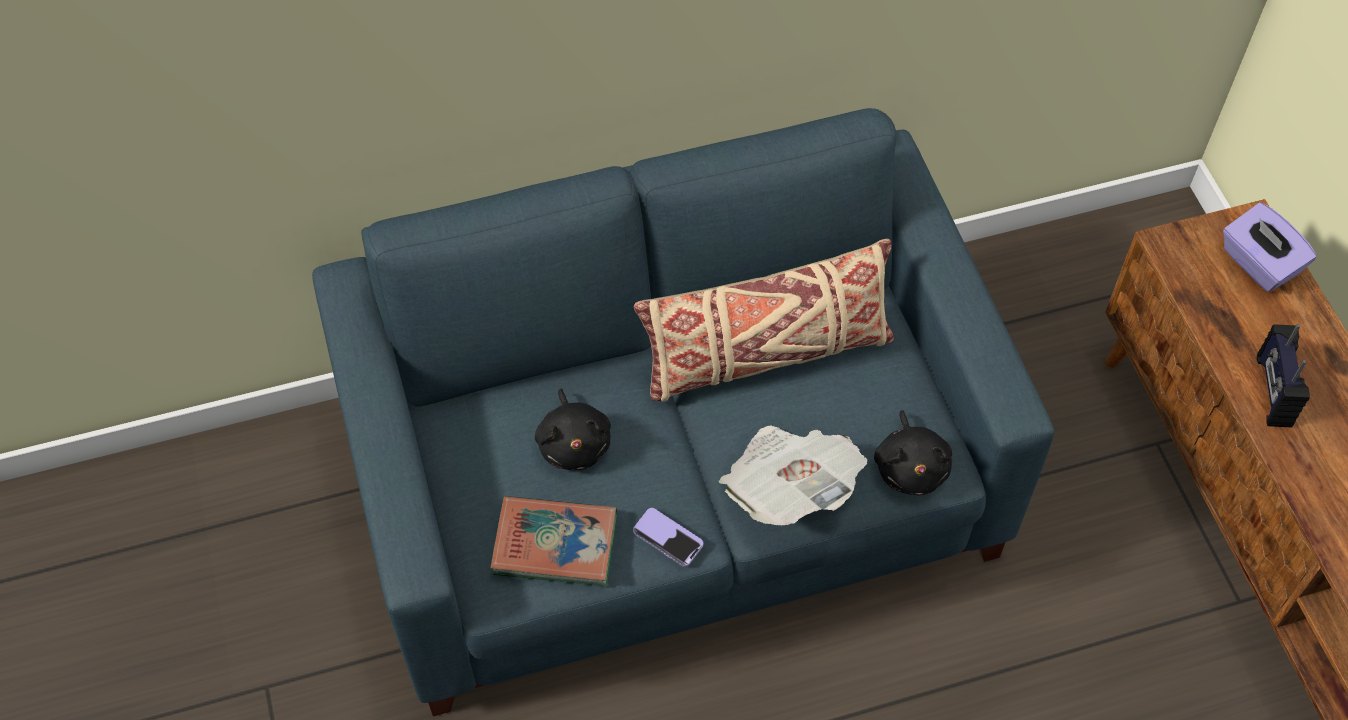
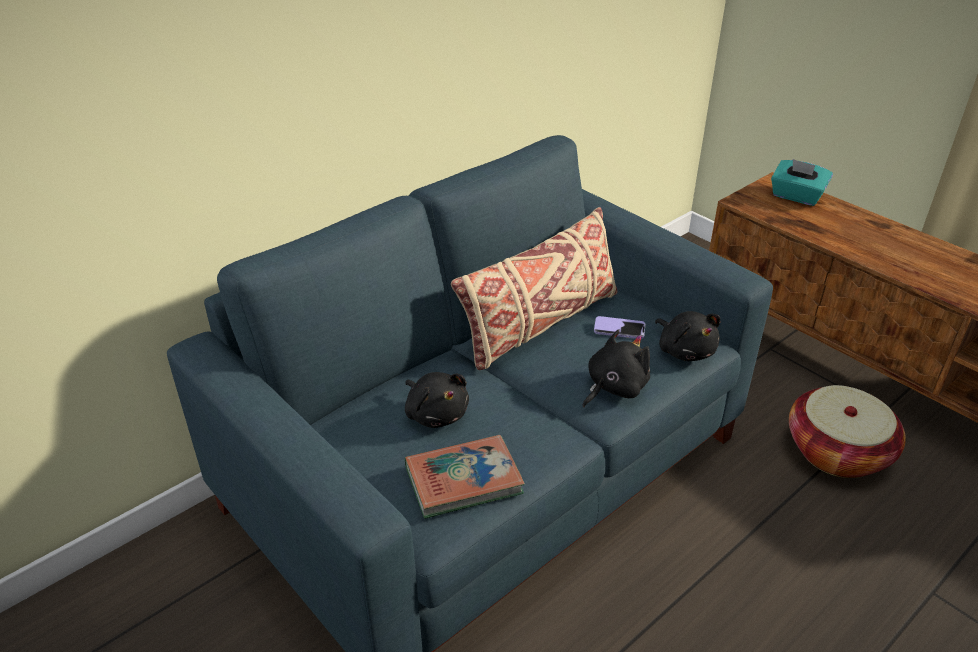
camera: 25 degrees left, 20 degrees down
(668, 538) = (549, 446): phone -> phone (619, 329)
(789, 488) = (614, 387): newspaper -> black plush toy
(1124, 633) = (837, 452): none -> basket
(1258, 264) = (796, 197): purple tissue box -> turquoise tissue box
(1272, 391) = (860, 245): radio -> none

